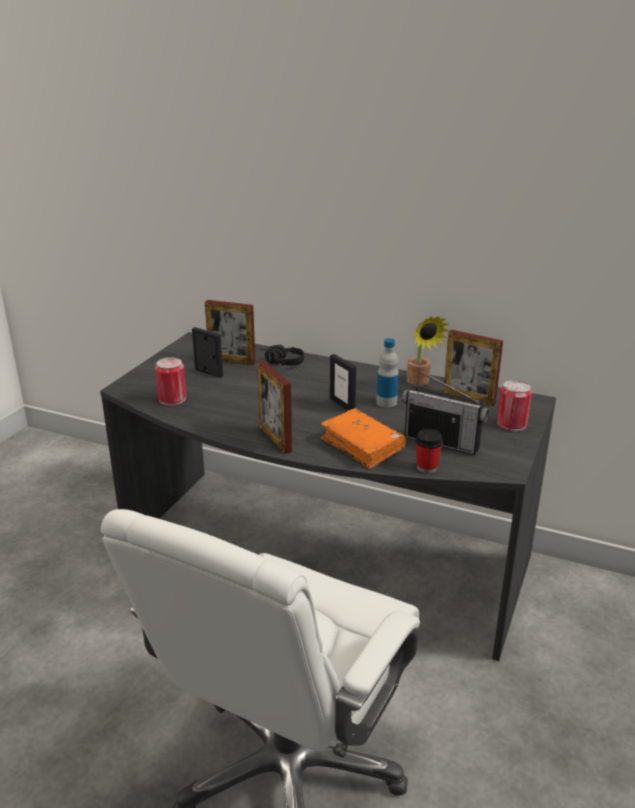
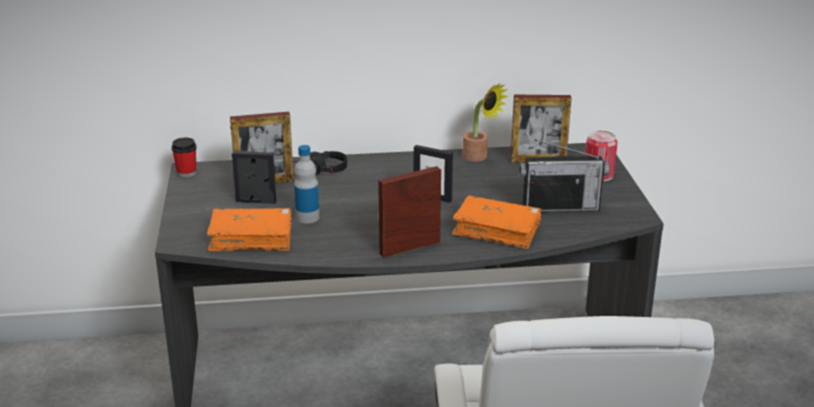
camera: 30 degrees left, 0 degrees up
(172, 399) = (251, 238): can -> orange book
(275, 439) = (410, 248): picture frame -> picture frame turned 120 degrees clockwise
(386, 402) = (471, 184): bottle -> bottle (307, 217)
(427, 467) = (573, 233): cup -> cup (186, 173)

